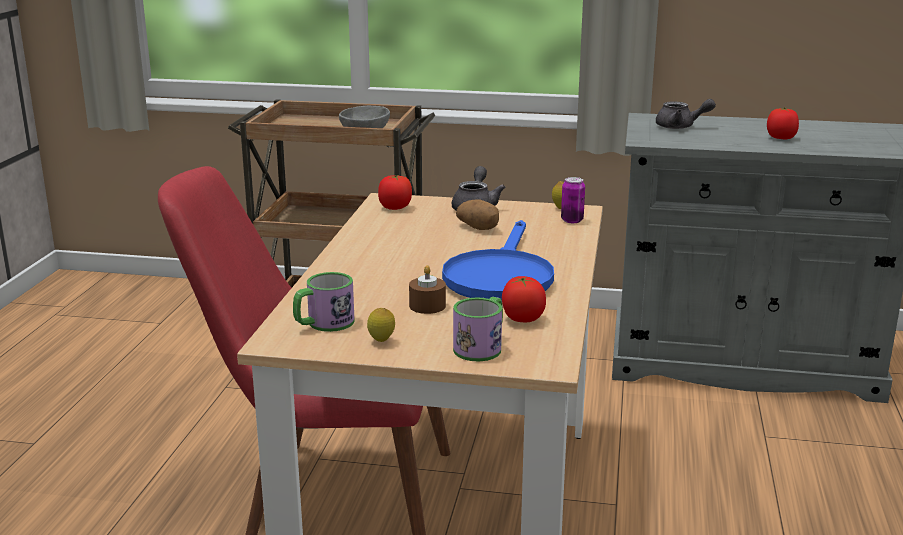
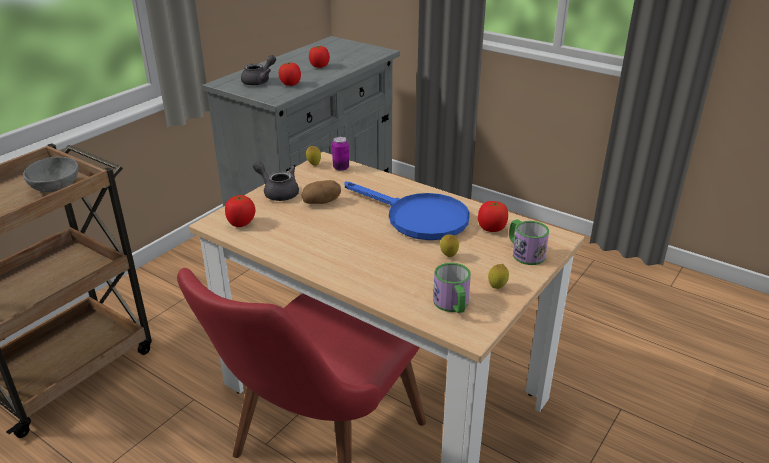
camera: 65 degrees left, 10 degrees up
(427, 306) = (448, 256): brown candle -> lemon
(698, 138) = (290, 84): none -> tomato

